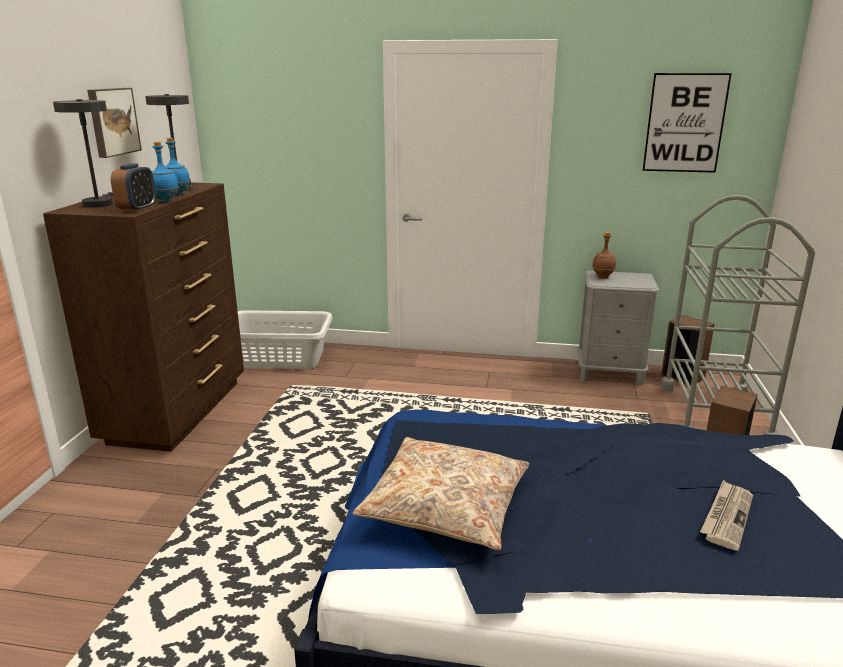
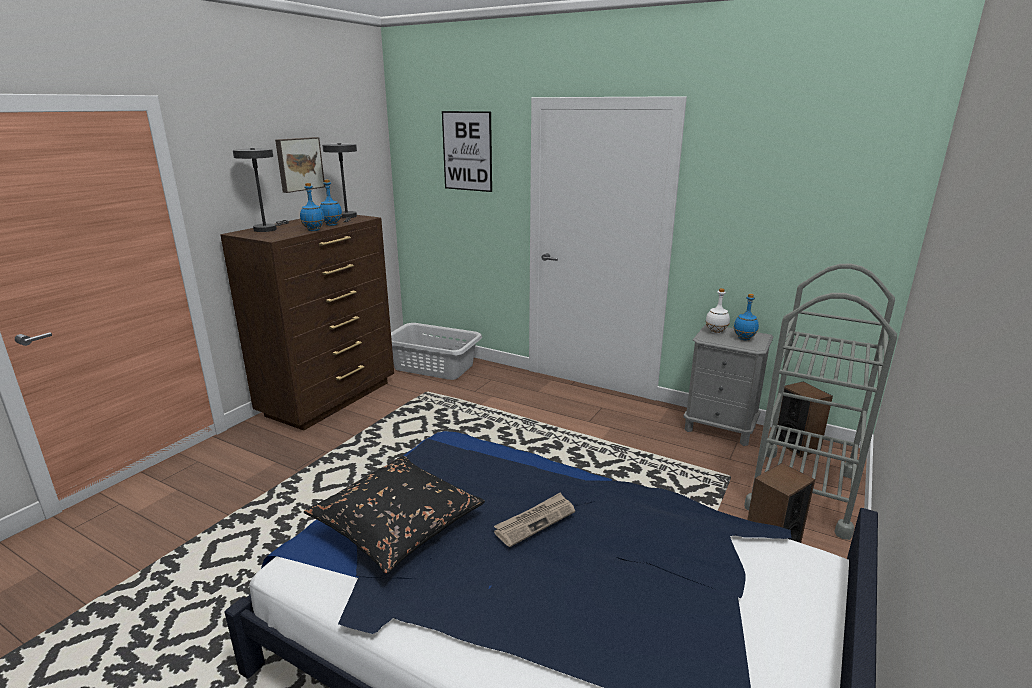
camera: 20 degrees right, 0 degrees up
(137, 209) = (283, 236): alarm clock -> none
(446, 506) = (397, 523): beige pillow -> black pillow
(602, 277) = (715, 332): brown bottle -> white bottle
(632, 279) = (744, 339): none -> blue bottle
(685, 123) = (814, 183): picture -> picture (467, 151)
(726, 516) = (638, 598): newspaper -> newspaper (535, 521)

